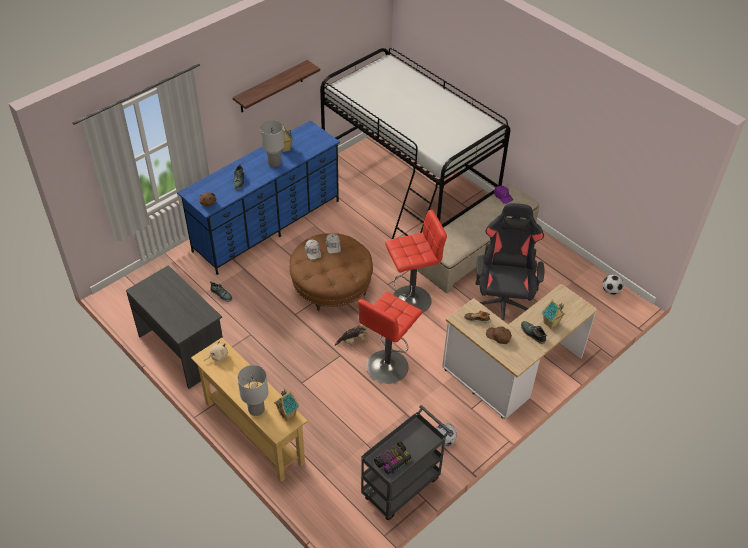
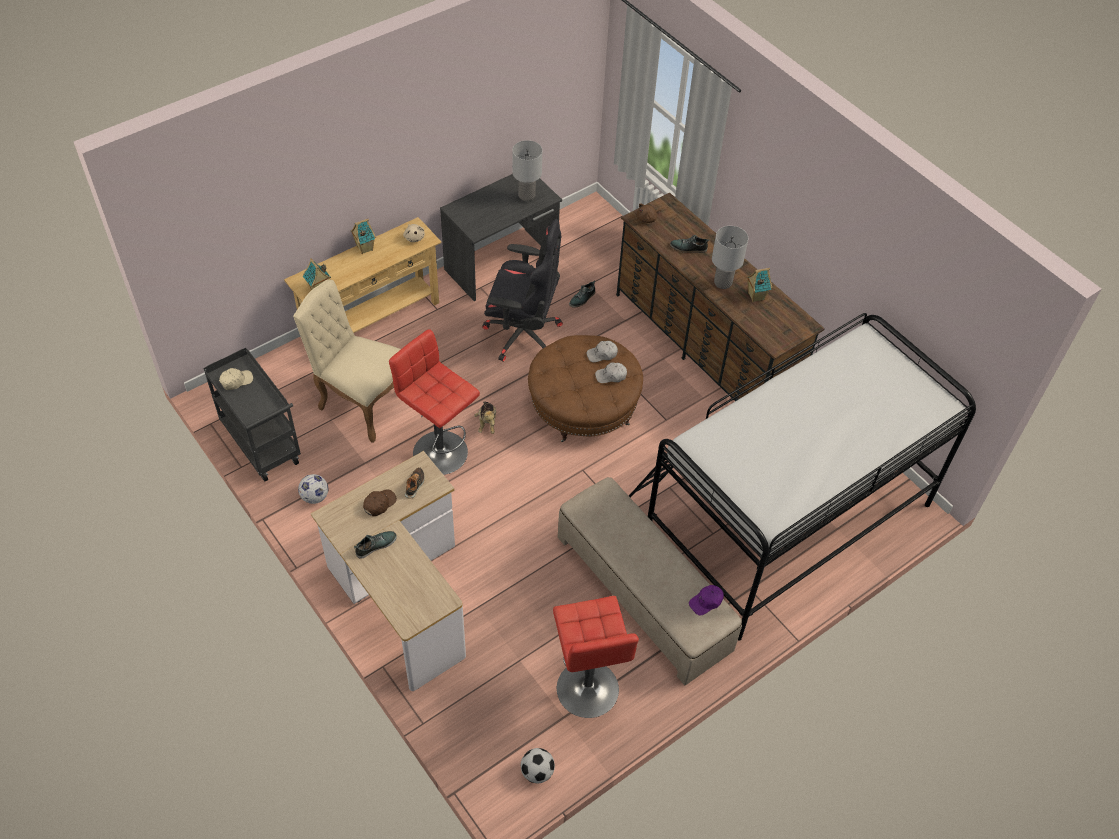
camera: 95 degrees right, 5 degrees up
(256, 411) = (331, 265): grey table lamp -> grey table lamp (526, 197)
(267, 225) = (705, 346): blue dresser -> brown dresser
(271, 87) = (818, 235): shelf -> none
(345, 425) = (362, 402): none -> beige chair
(393, 461) = (236, 381): toy car -> beige cap
(412, 300) = (549, 494): red stool -> red stool (587, 689)
(502, 307) = (522, 604): black office chair -> black office chair (522, 335)
(550, 324) = (388, 571): toy house -> toy house (364, 248)

